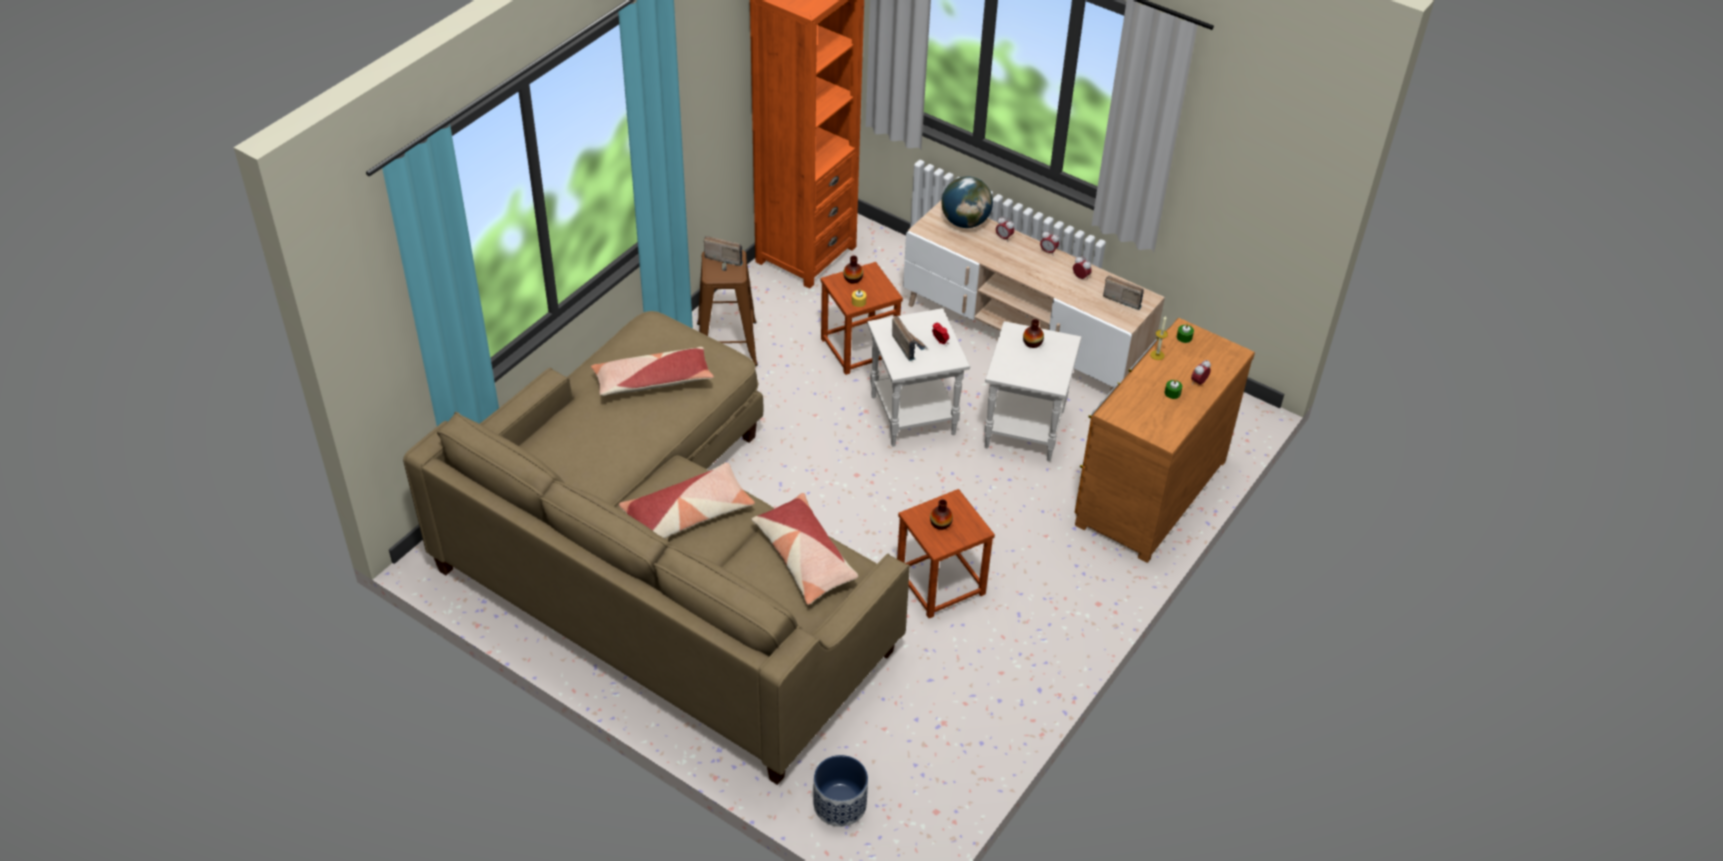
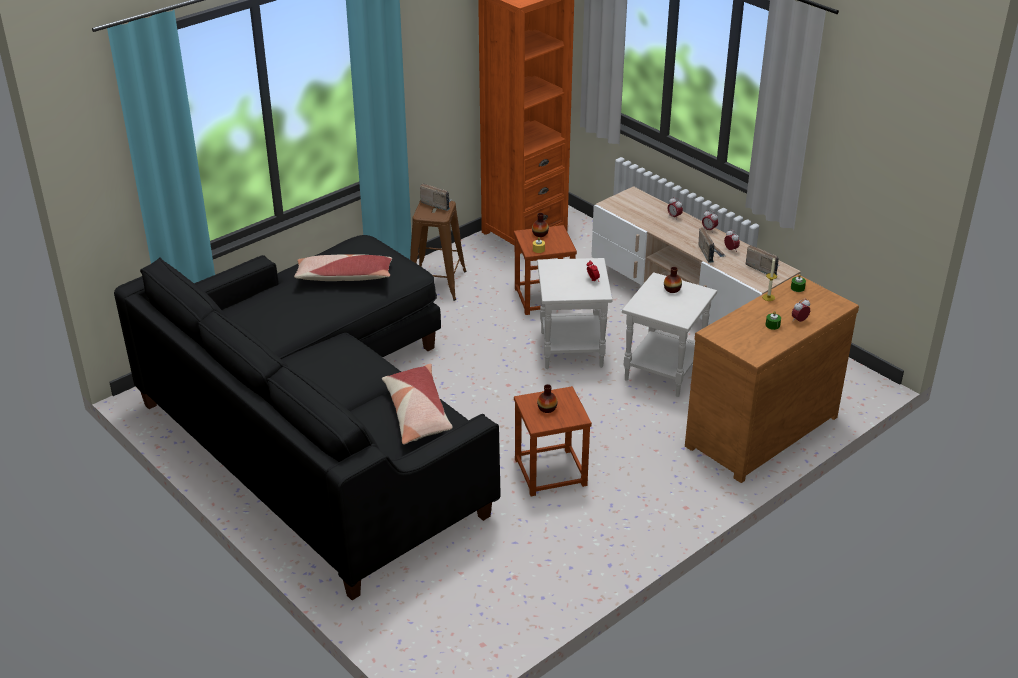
camera: 15 degrees right, 10 degrees down
(665, 571) = (323, 430): beige sofa -> black sofa
(688, 514) = (334, 370): pillow -> none
(839, 804) = (399, 624): planter -> none
(908, 345) = (564, 279): radio -> radio (710, 253)
(964, 222) = (645, 203): globe -> none

